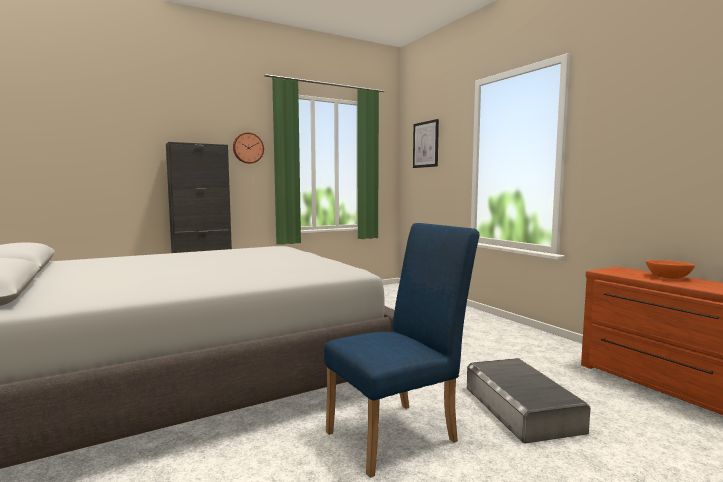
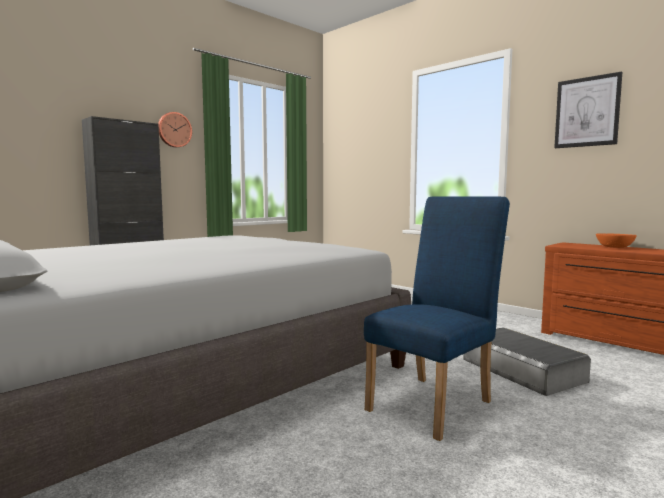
camera: 15 degrees left, 0 degrees up
(425, 144) = (355, 134): picture -> picture (587, 112)

